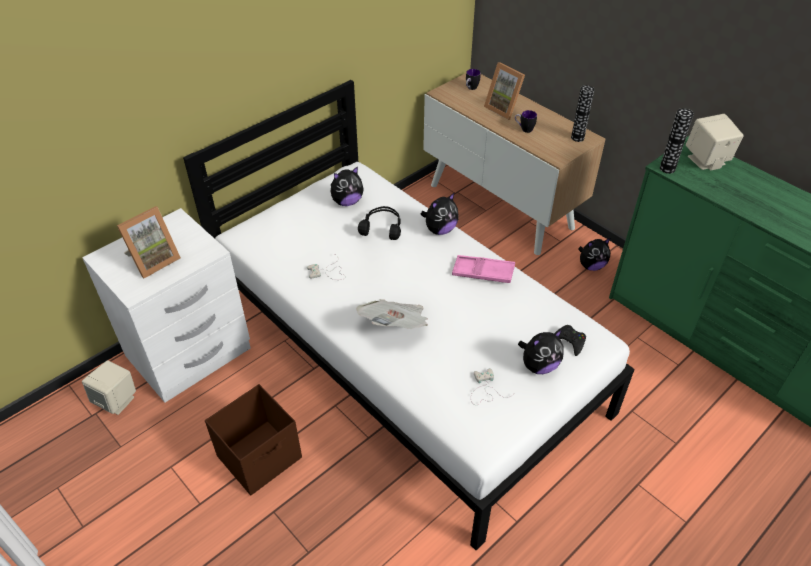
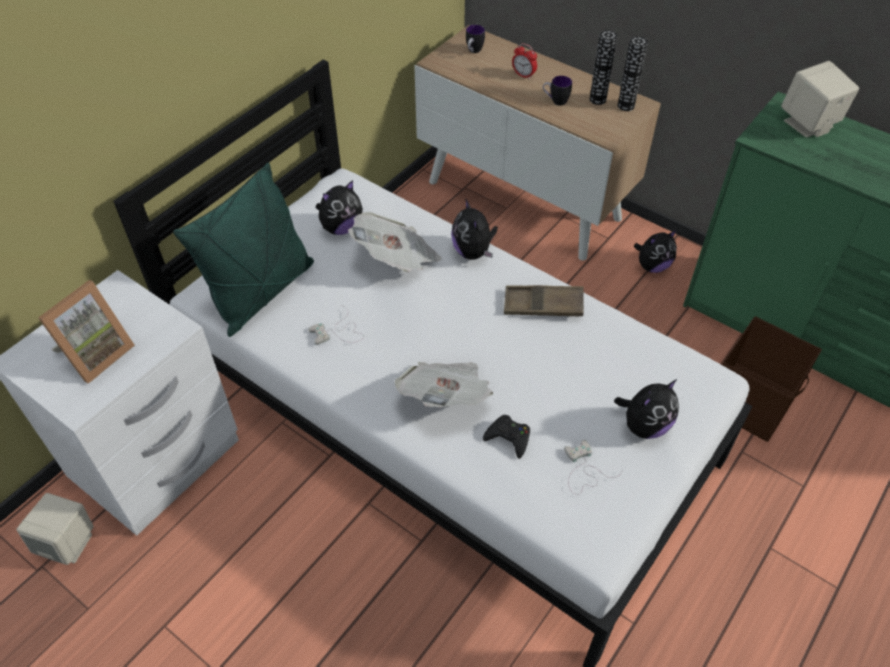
camera: 10 degrees left, 5 degrees up
(261, 457) = (285, 591): brown storage box -> brown storage box (751, 401)
(280, 239) = (262, 292): none -> green pillow
(382, 227) = (397, 259): black headphones -> newspaper
(440, 229) = (473, 252): plush toy -> plush toy turned 120 degrees clockwise
(483, 272) = (543, 305): pink tray -> brown tray
(504, 109) = (523, 75): picture frame -> alarm clock
(569, 341) = (675, 386): black game controller -> black game controller (508, 438)
(667, 169) = (763, 141): vase -> vase (597, 99)

